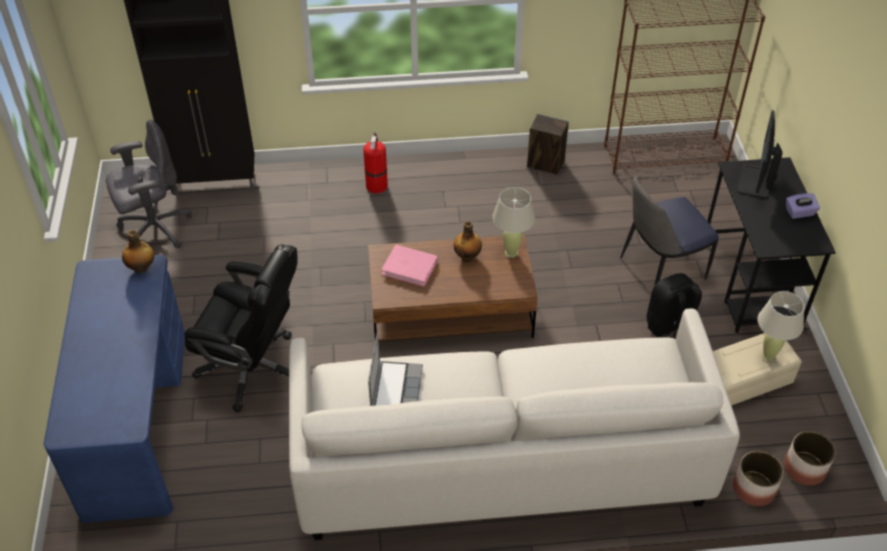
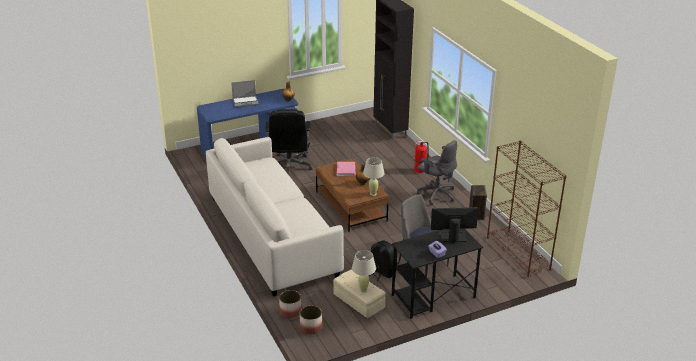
camera: 70 degrees right, 15 degrees down
(154, 229) = (351, 125): grey office chair -> grey office chair (436, 194)
(395, 388) = (266, 173): laptop -> laptop (246, 102)

